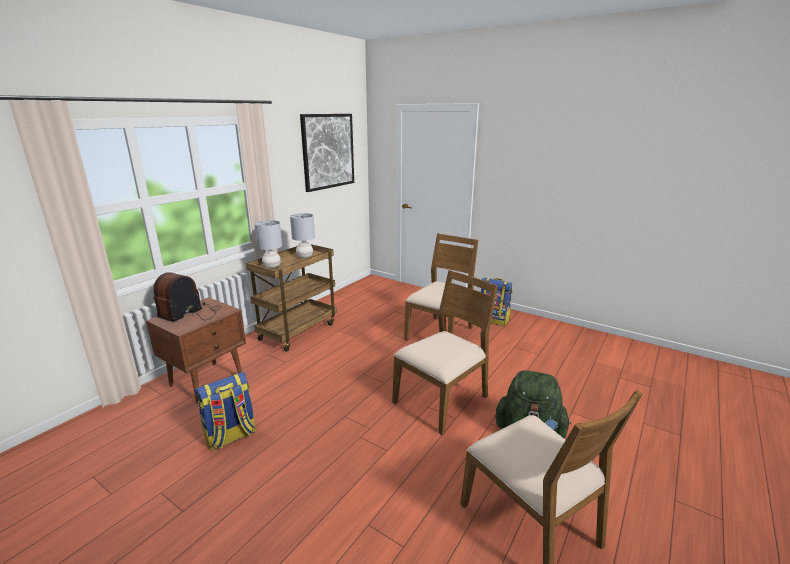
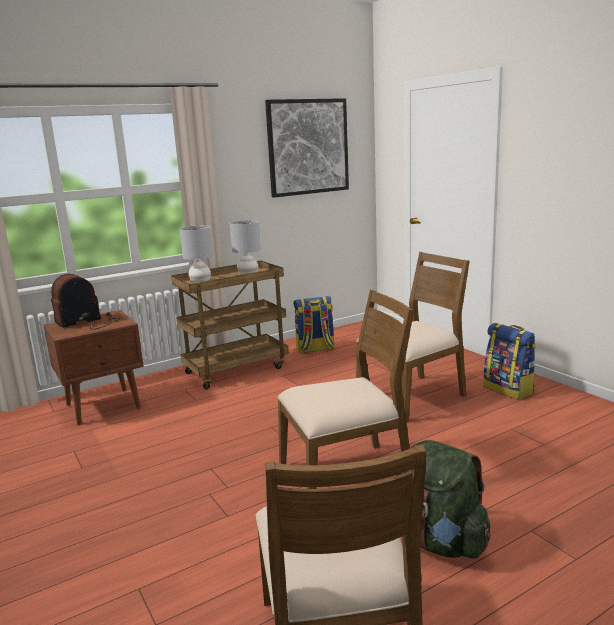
camera: 25 degrees right, 5 degrees down
(231, 437) = (80, 463): backpack -> backpack (315, 349)

